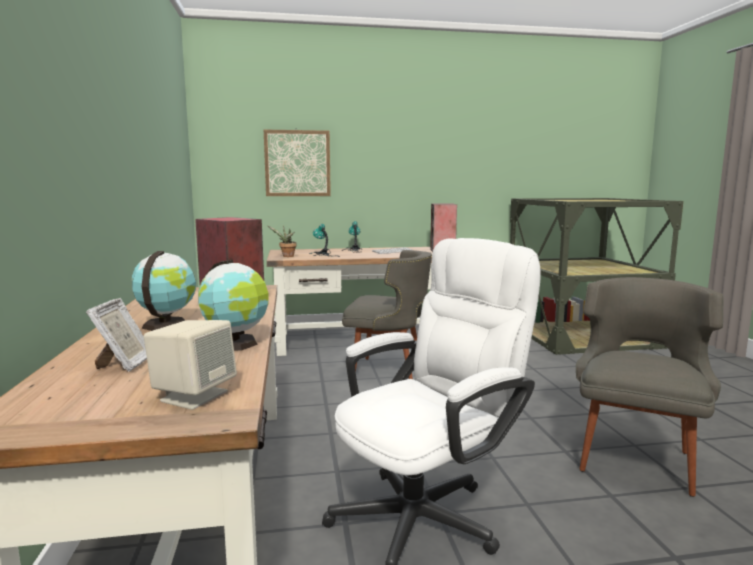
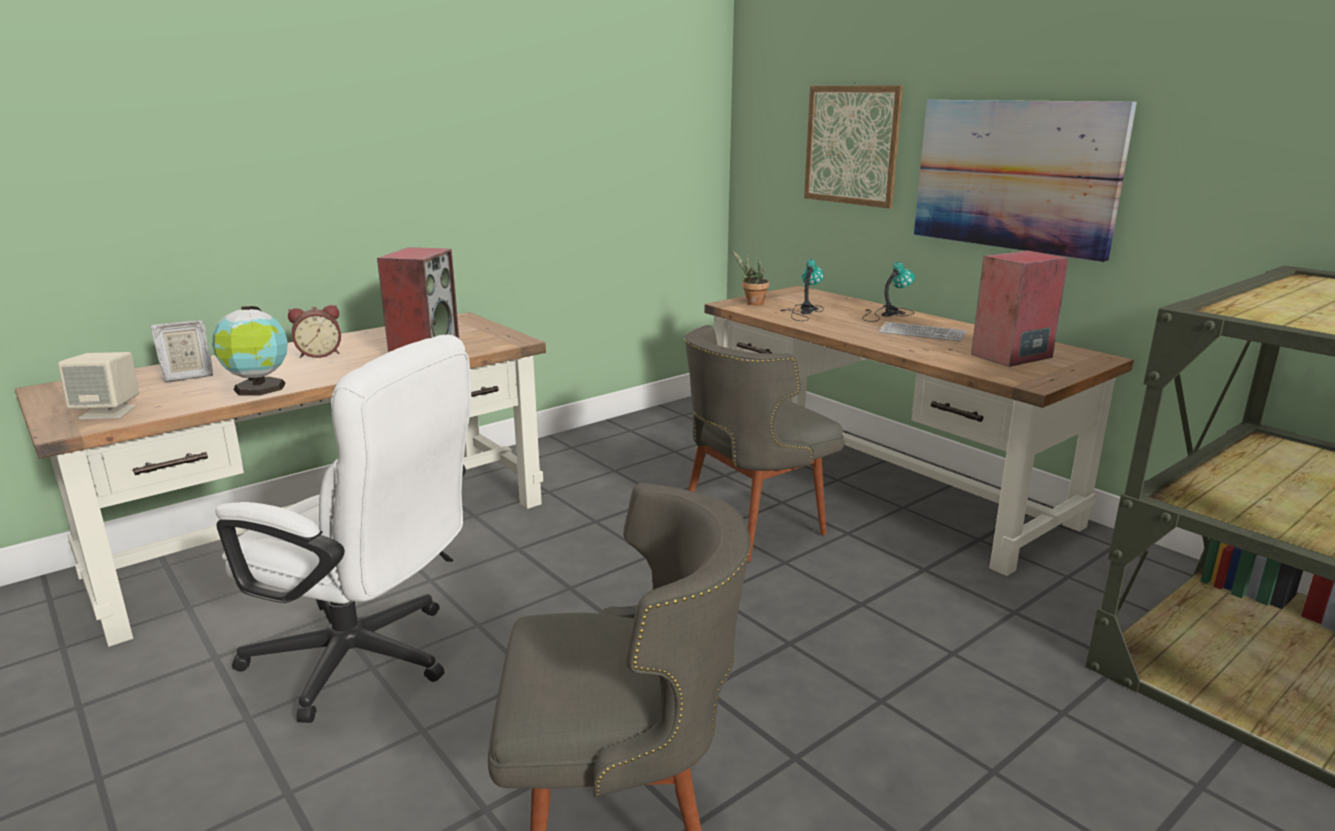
camera: 60 degrees right, 10 degrees up
(166, 324) = (319, 354): globe -> alarm clock
(387, 371) = (753, 526): grey chair -> grey chair turned 75 degrees clockwise
(398, 173) = (1014, 175): none -> picture

